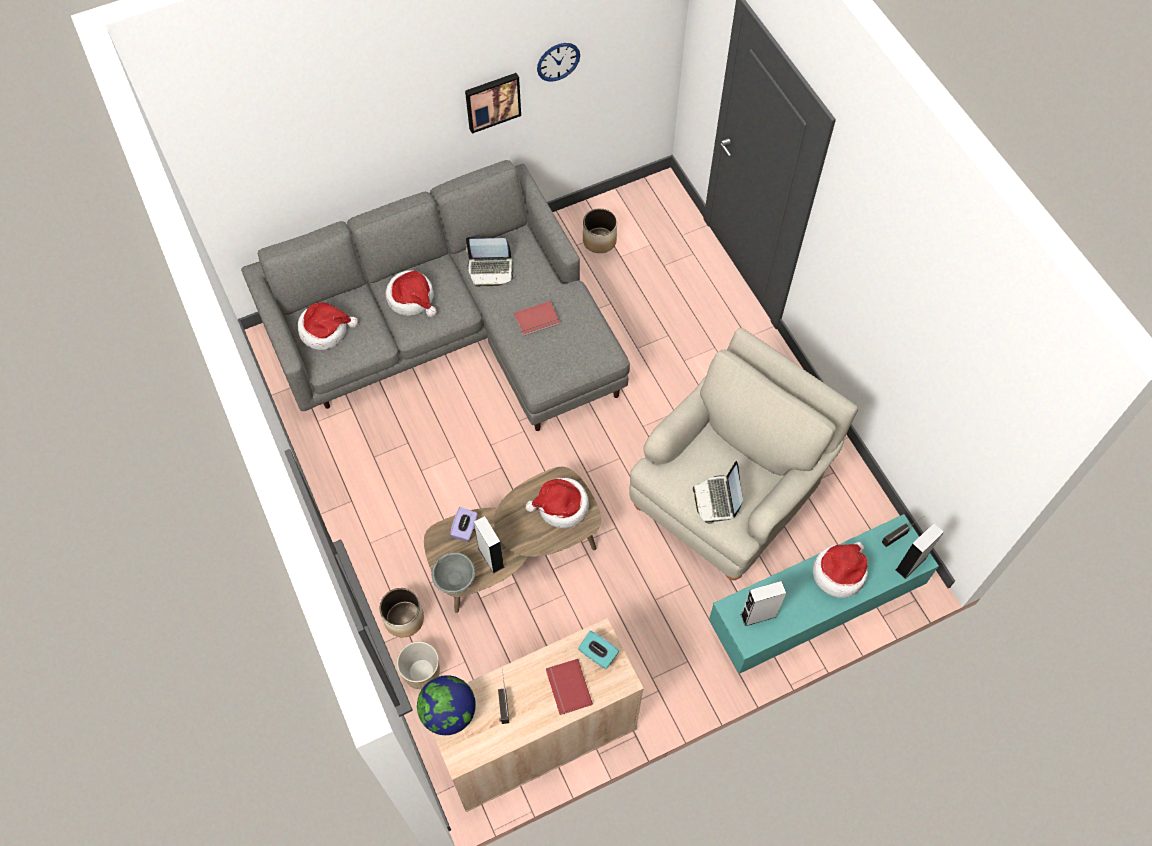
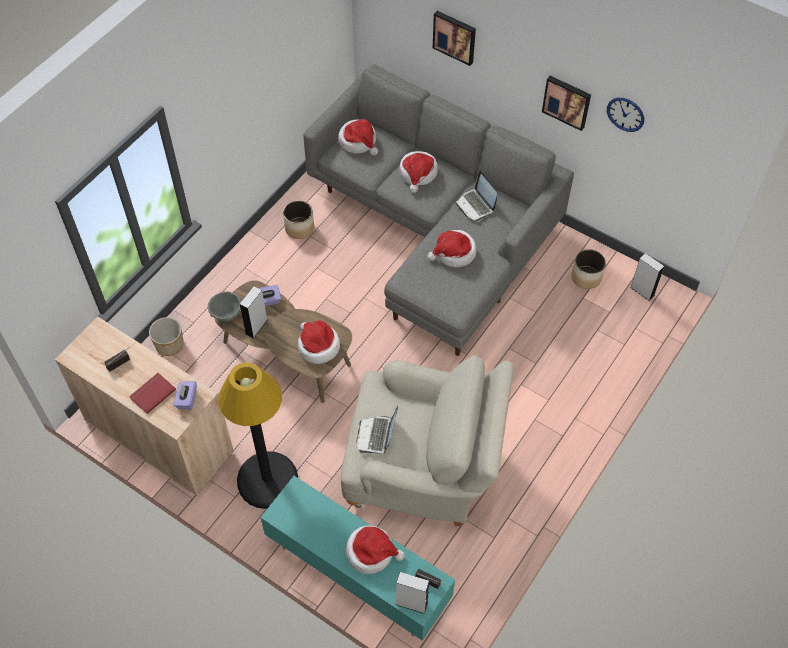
camera: 60 degrees right, 5 degrees down
(340, 141) = (455, 36): none -> picture
(404, 618) = (202, 315): planter -> planter (299, 228)
(448, 712) = (99, 334): globe -> none
(537, 320) = (454, 253): red book -> hat
(598, 654) = (187, 400): turquoise tissue box -> purple tissue box
(657, 648) = (267, 480): none -> black floor lamp
(717, 500) = (377, 435): laptop -> laptop turned 45 degrees counterclockwise
(758, 615) = (301, 510): grey speaker -> grey speaker (642, 291)

